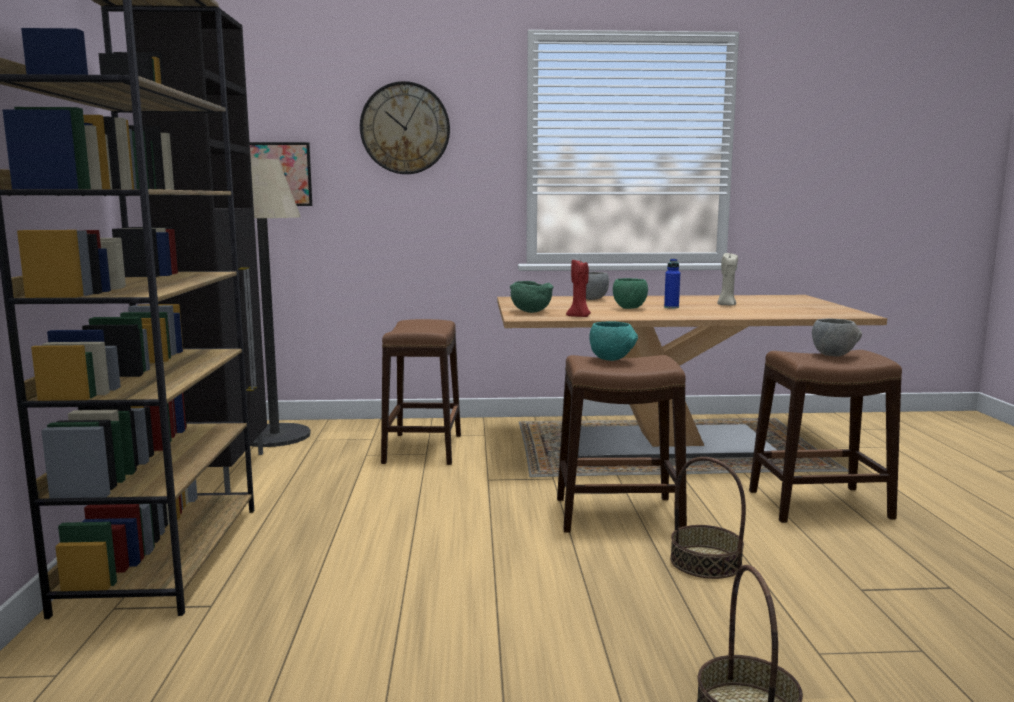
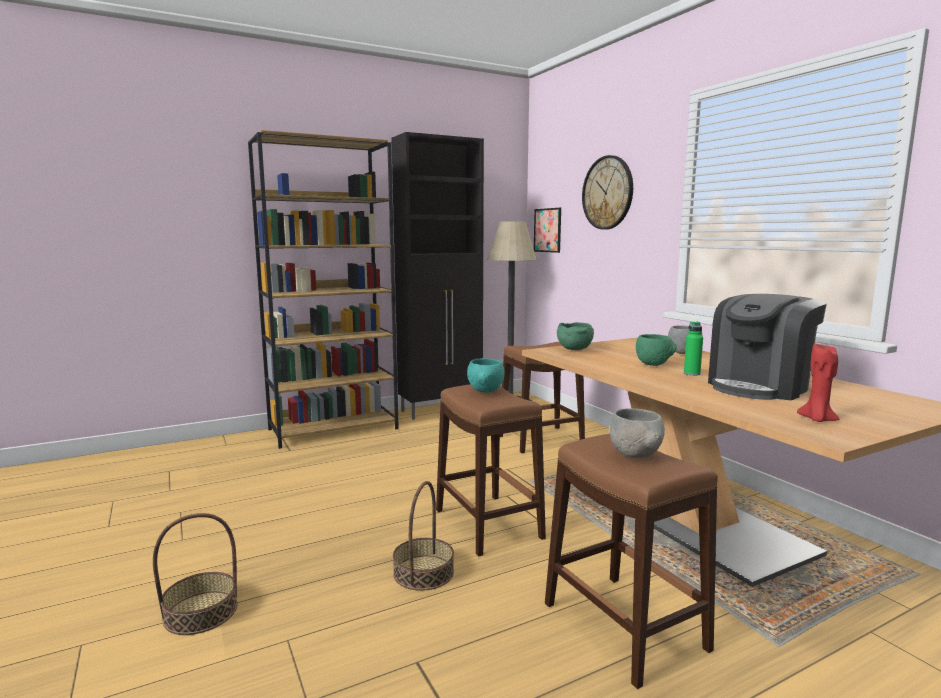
camera: 65 degrees right, 0 degrees up
(579, 317) = (574, 359): red candle -> red candle (817, 419)
(671, 307) = (692, 373): blue bottle -> green bottle
(726, 305) = (759, 387): beige candle -> coffee machine

